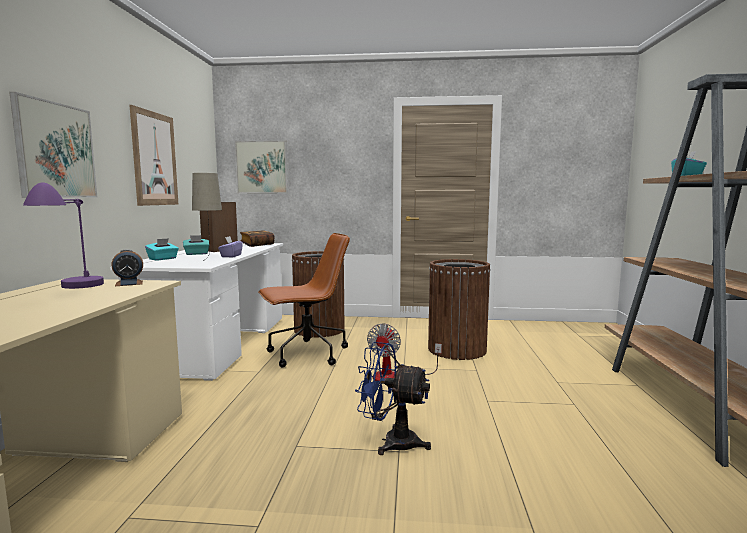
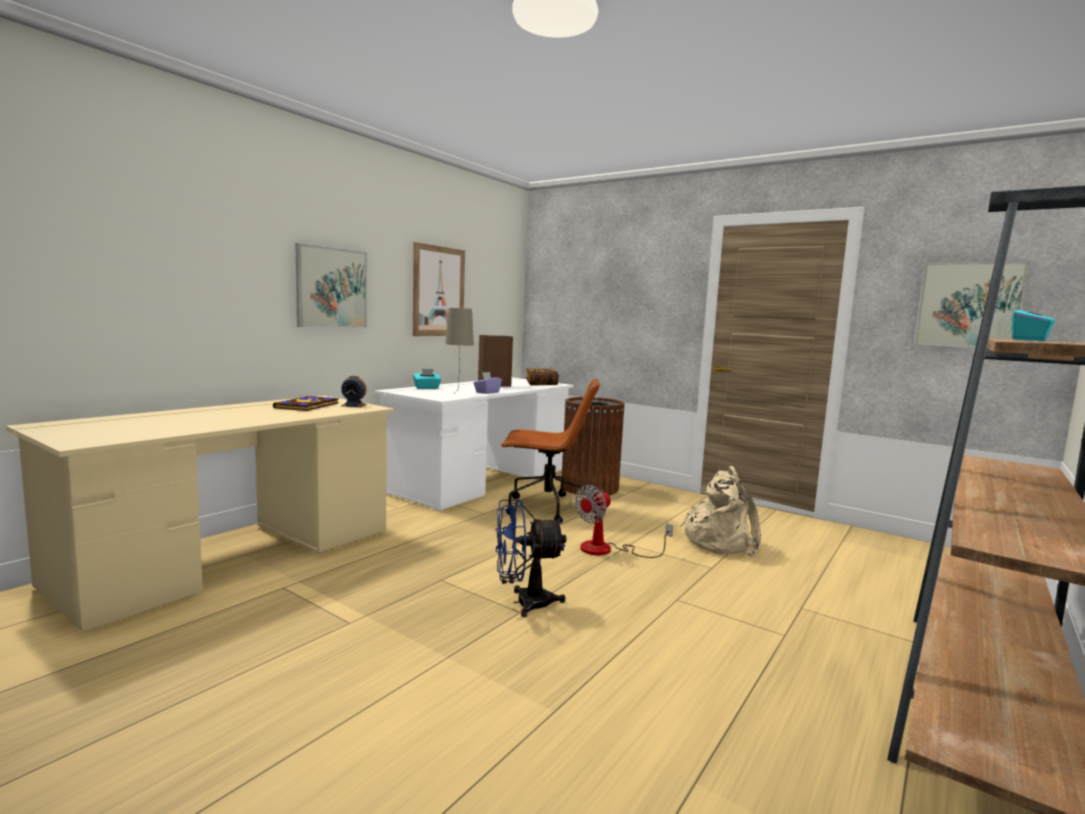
camera: 30 degrees right, 0 degrees up
(72, 291) = (308, 405): purple table lamp -> book
(196, 254) = (465, 386): turquoise tissue box -> none
(262, 167) = (565, 299): picture -> picture (968, 305)
(391, 442) = (524, 603): blue fan -> blue fan turned 60 degrees counterclockwise
(457, 349) = (720, 542): brown trash can -> beige backpack

